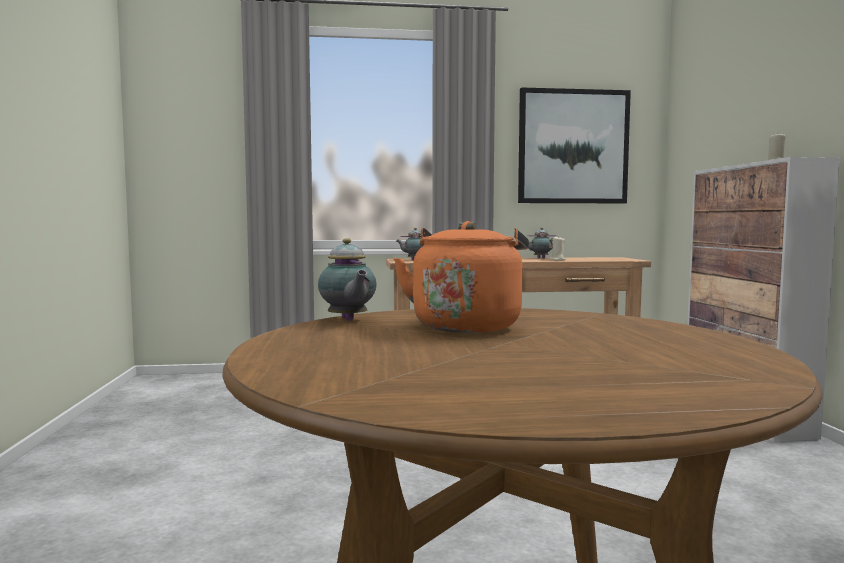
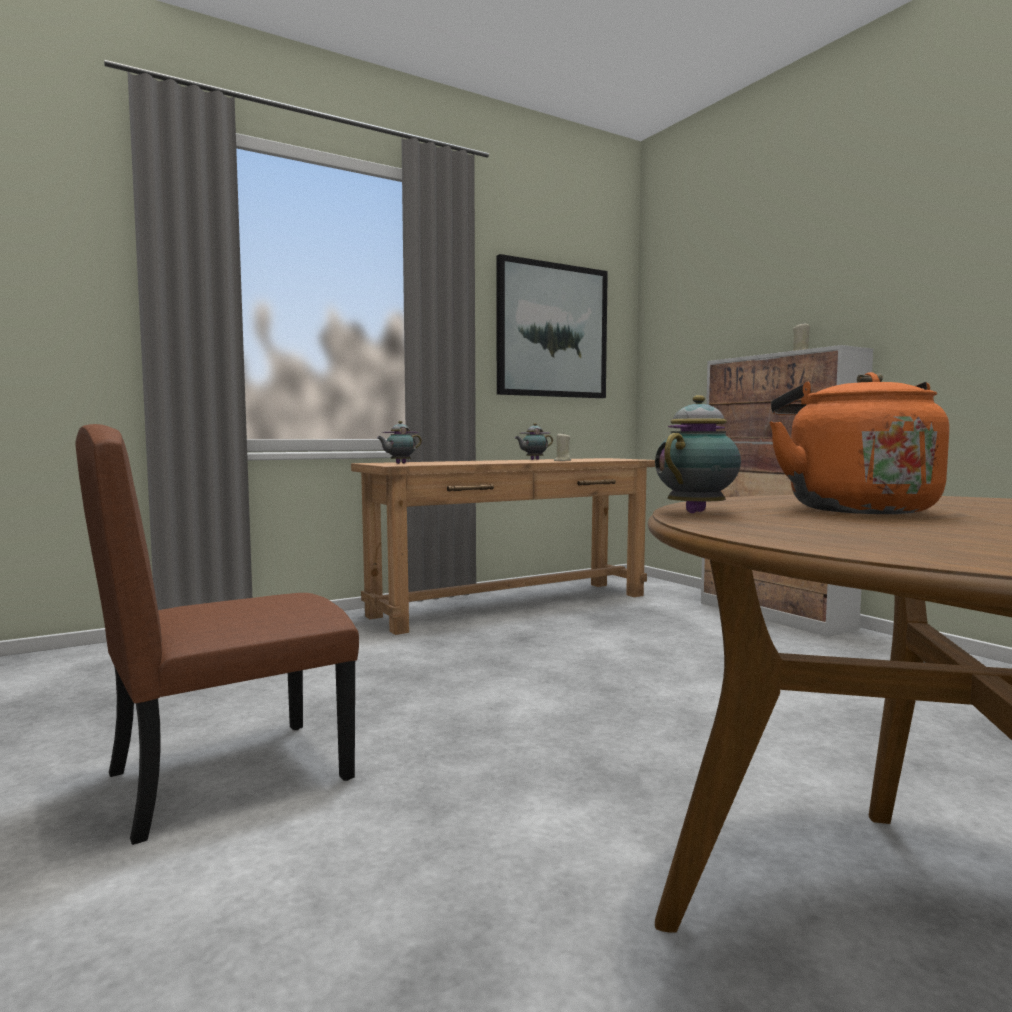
camera: 25 degrees left, 0 degrees up
(204, 463) = (229, 775): none -> brown chair
(348, 320) = (698, 512): teapot -> teapot turned 90 degrees counterclockwise

